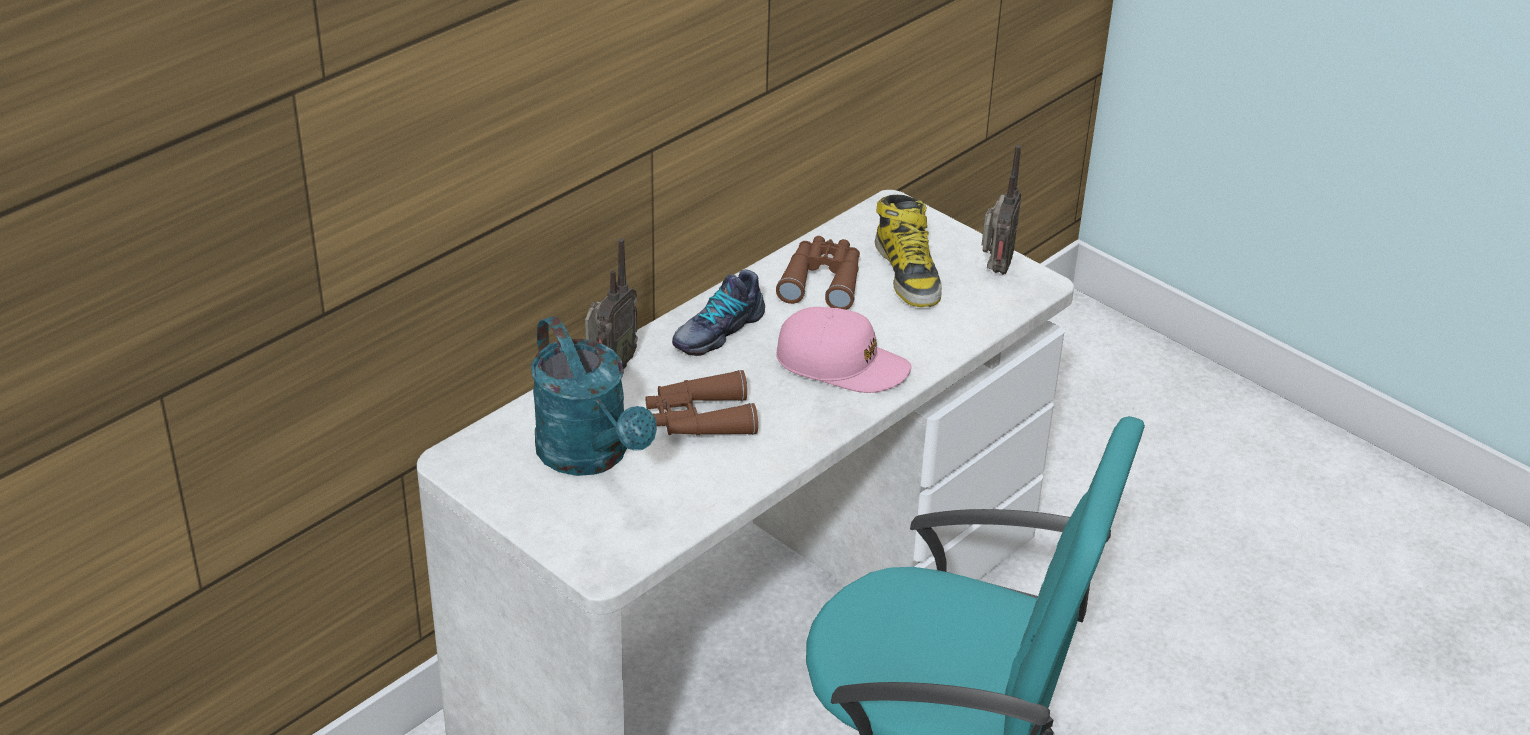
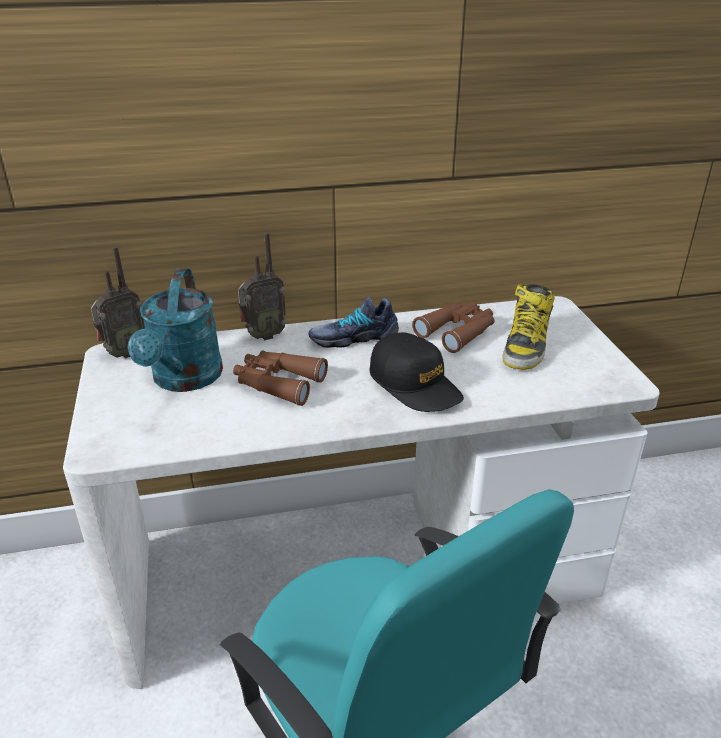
camera: 35 degrees right, 5 degrees down
(842, 364) = (415, 385): pink cap -> black cap
(995, 269) = (598, 364): radio -> radio (123, 354)

